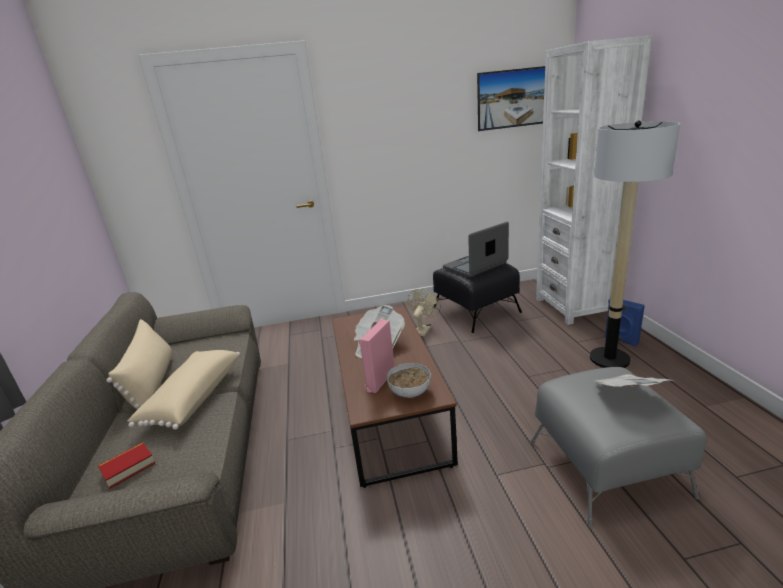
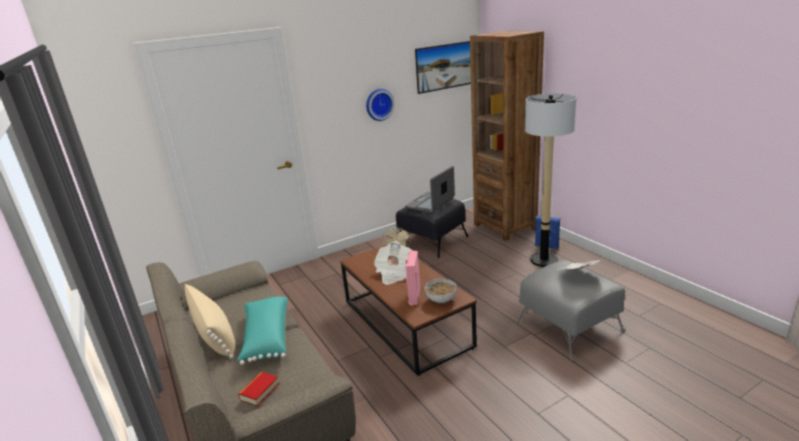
camera: 20 degrees left, 0 degrees up
(192, 397) = (266, 338): beige pillow -> turquoise pillow
(425, 141) = (379, 104): none -> wall clock
(574, 306) = (505, 227): white bookcase -> brown bookcase

